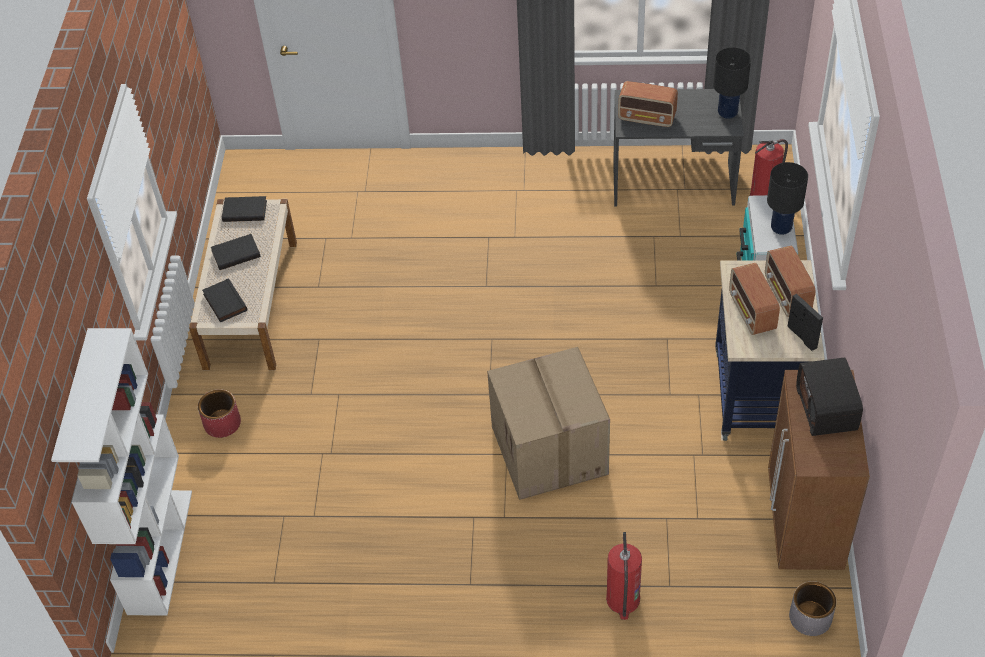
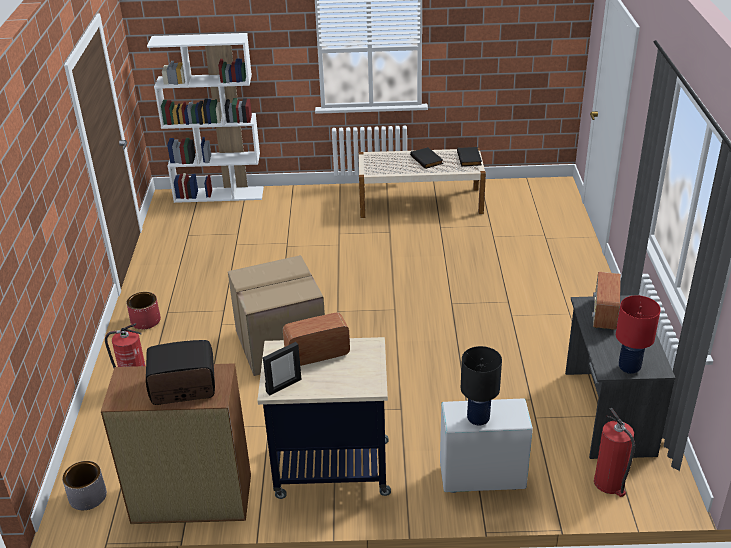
camera: 85 degrees right, 15 degrees down
(222, 423) = (315, 203): red planter -> red planter (145, 321)
(224, 302) = (381, 160): black book -> none
(727, 114) = (628, 368): black table lamp -> red table lamp
(787, 295) = (338, 378): radio -> none

